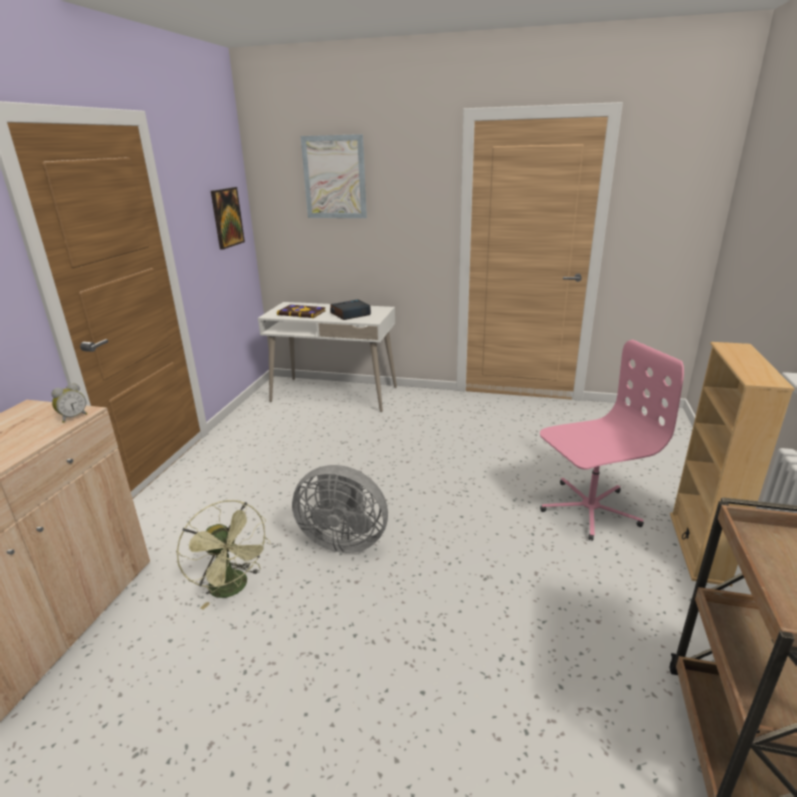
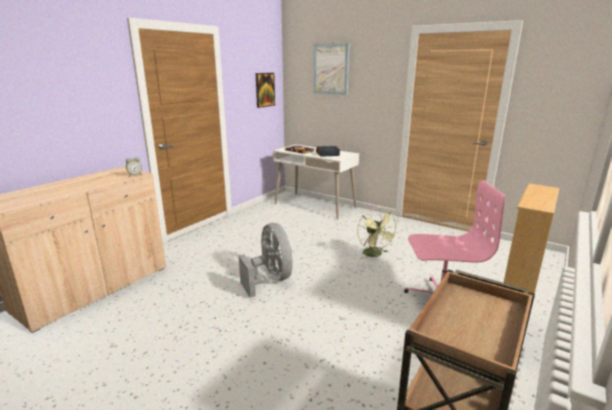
camera: 20 degrees right, 5 degrees down
(233, 588) = (198, 289): green fan -> green fan (375, 255)
(343, 539) = (270, 279): grey fan -> grey fan turned 150 degrees counterclockwise

